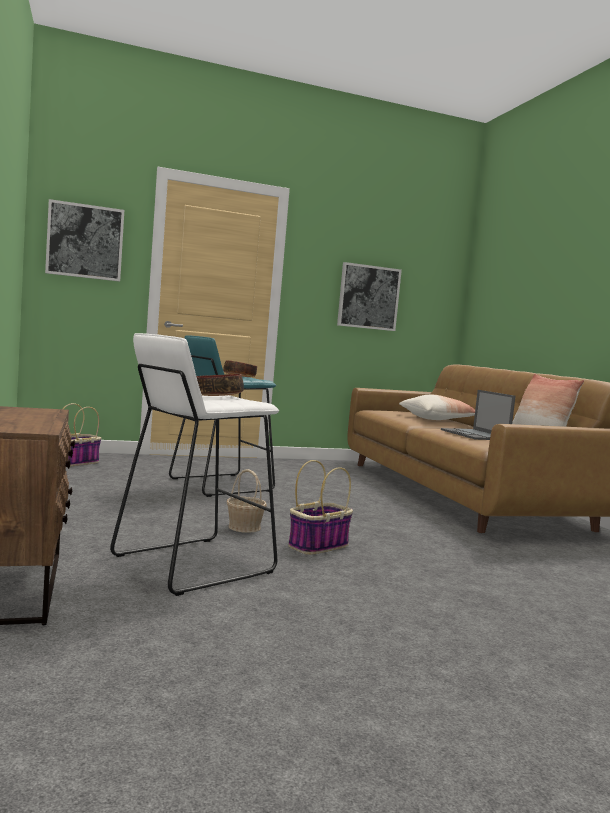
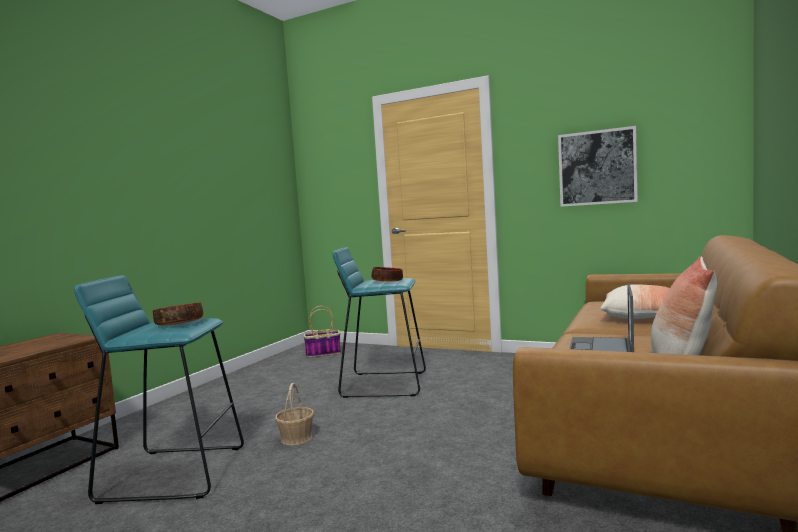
camera: 45 degrees right, 0 degrees up
(85, 241) = (331, 174): picture -> none
(191, 564) = (173, 473): white stool -> turquoise stool
(318, 545) = (309, 474): basket -> none

